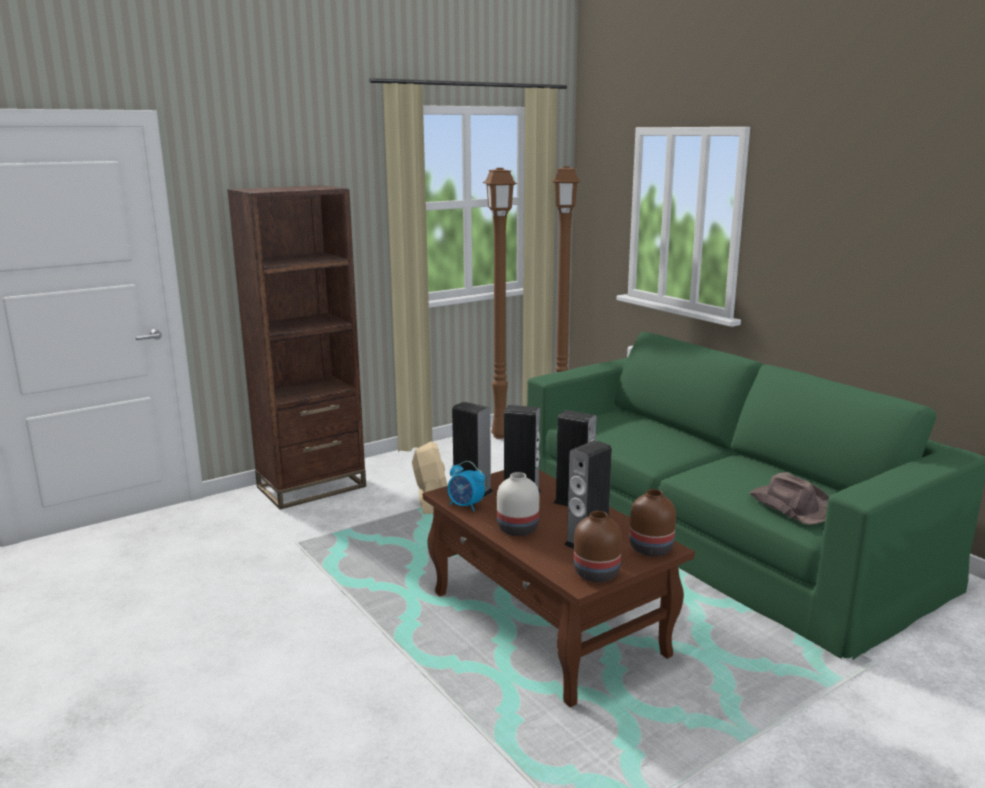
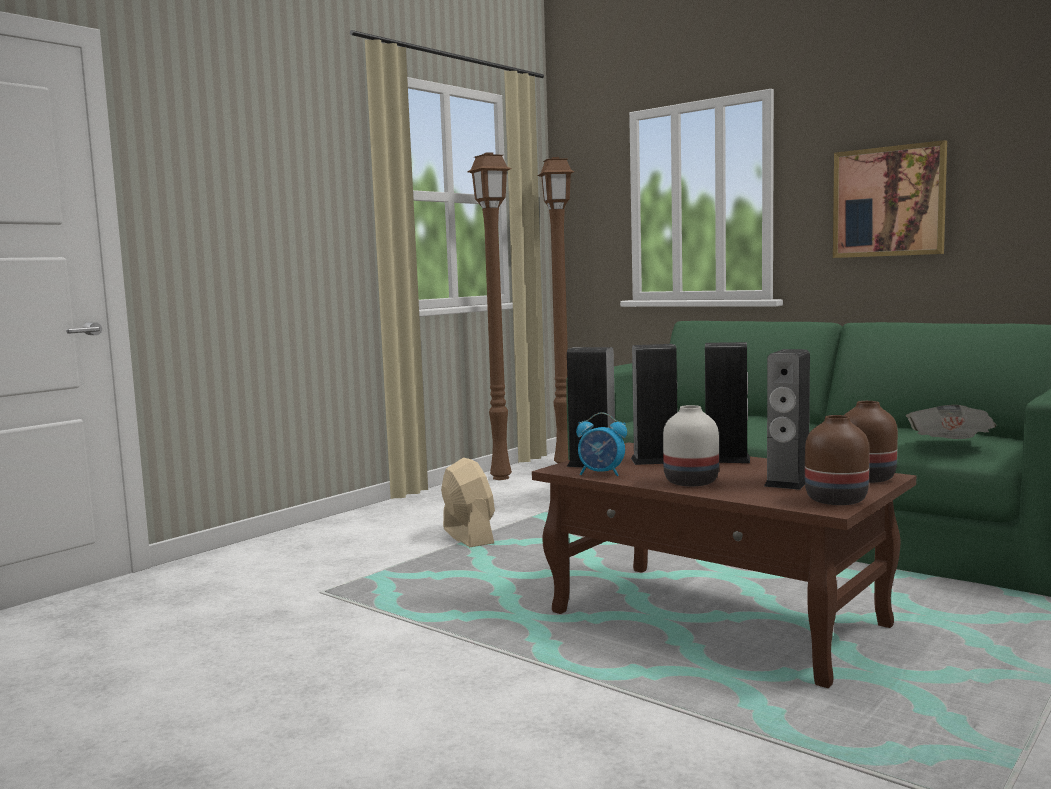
camera: 15 degrees left, 10 degrees down
(311, 487) = (299, 542): brown bookcase -> none
(791, 505) = (950, 446): brown hat -> newspaper
(831, 251) = (888, 202): none -> picture

